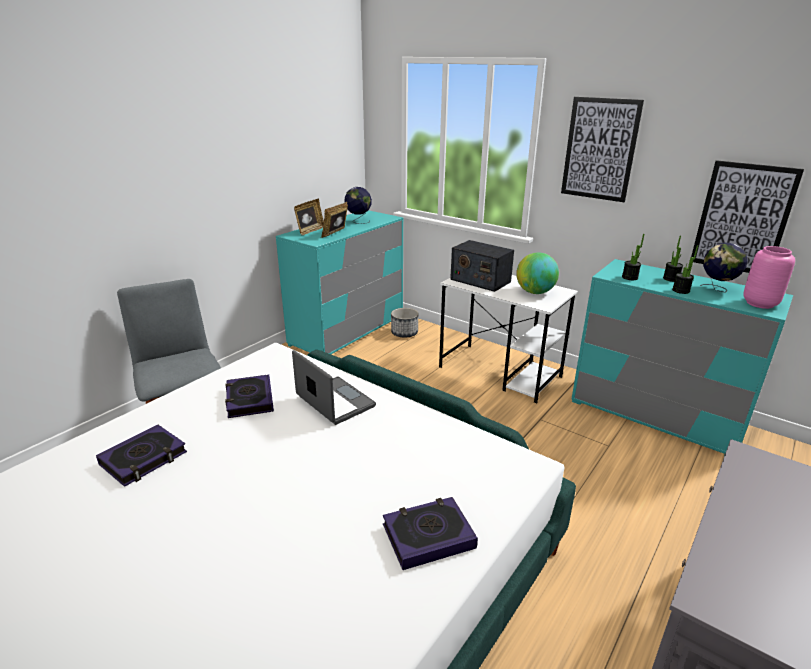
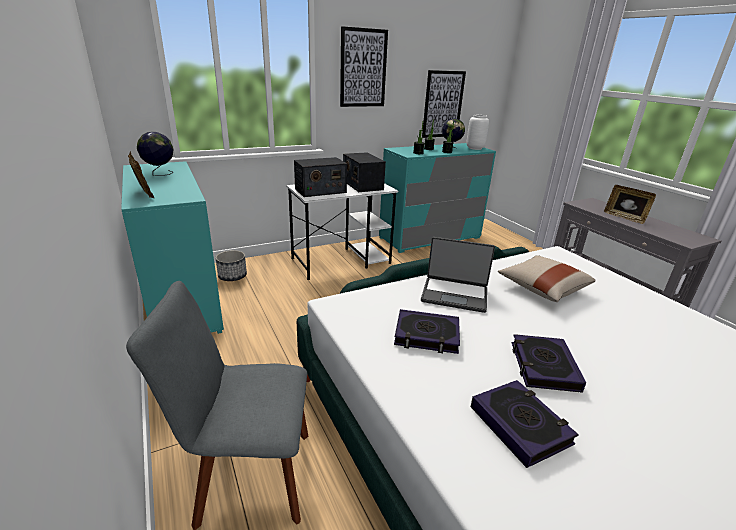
camera: 65 degrees left, 0 degrees up
(334, 402) = (454, 294): laptop -> laptop turned 150 degrees counterclockwise
(336, 234) = (181, 187): picture frame -> picture frame (624, 217)
(396, 456) = (542, 288): none -> beige pillow
(428, 536) = (630, 299): book -> book (543, 366)
(535, 292) = (362, 185): globe -> radio
(760, 303) = (475, 148): pink vase -> white vase

